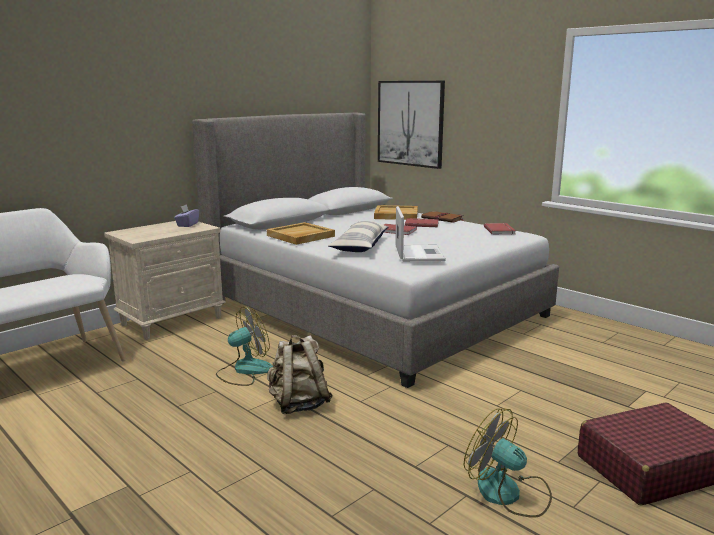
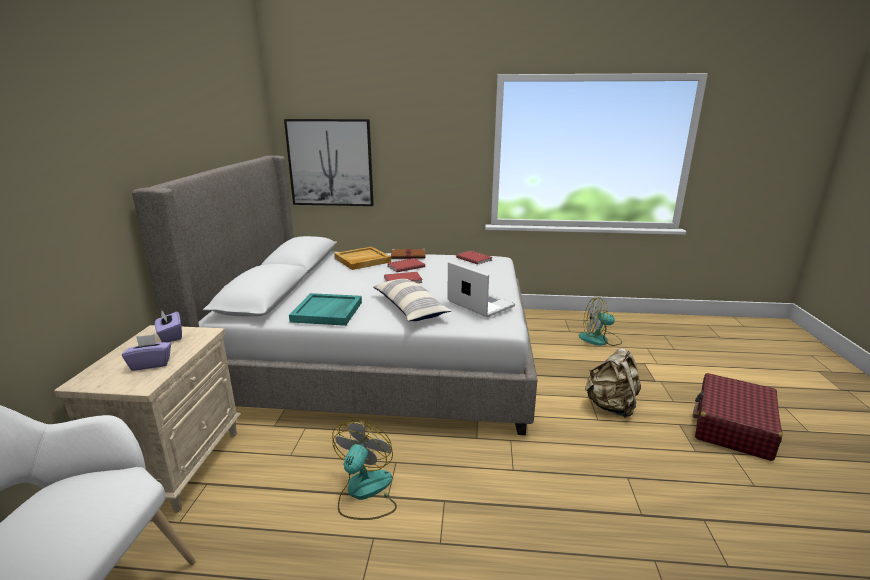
camera: 40 degrees left, 5 degrees up
(156, 233) = (151, 364): none -> purple tissue box
(298, 404) = (473, 505): beige backpack -> beige backpack (611, 406)
(300, 236) = (327, 312): beige tray -> turquoise tray
(508, 493) = (717, 499): fan -> fan (600, 340)

